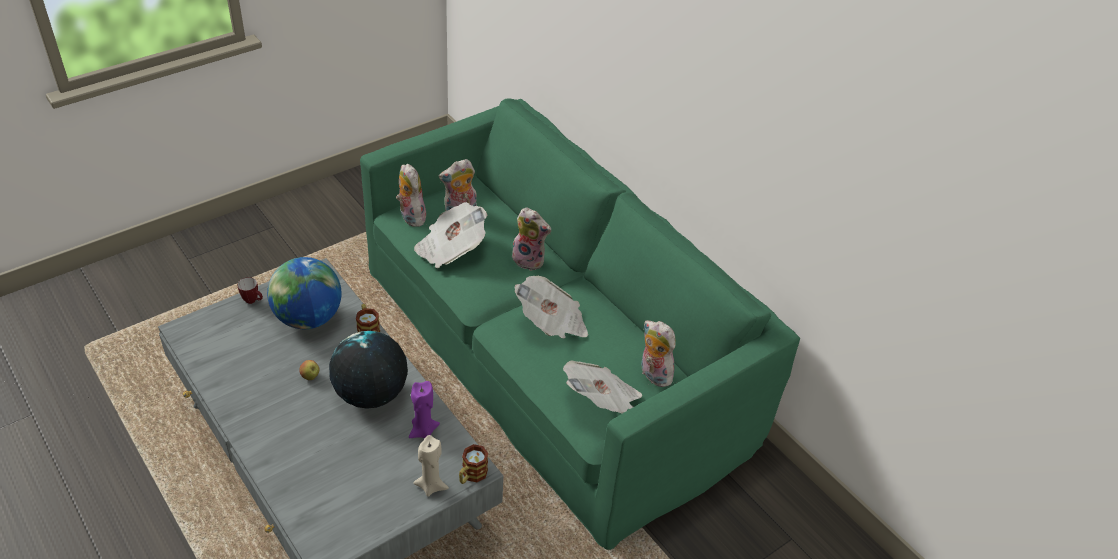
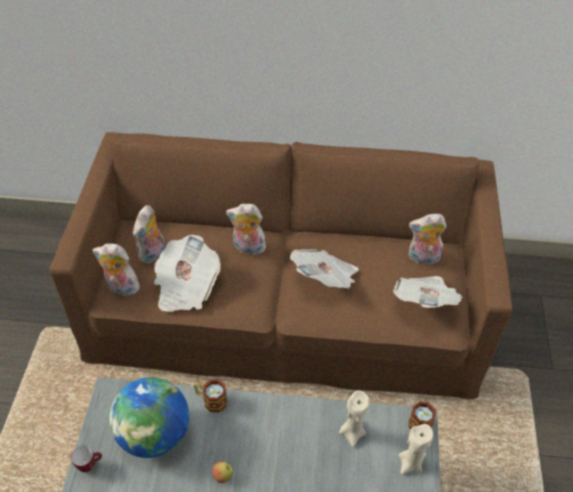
camera: 45 degrees left, 5 degrees up
(370, 394) = (282, 444): globe -> none
(423, 431) = (352, 432): purple candle -> beige candle
(530, 260) = (248, 248): plush toy -> plush toy turned 150 degrees counterclockwise
(553, 354) = (285, 306): green sofa -> brown sofa

